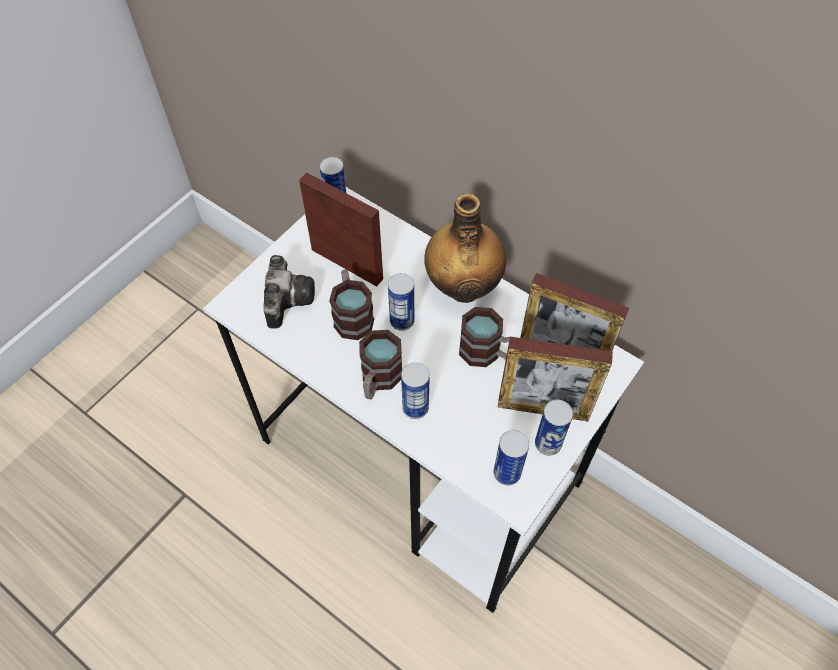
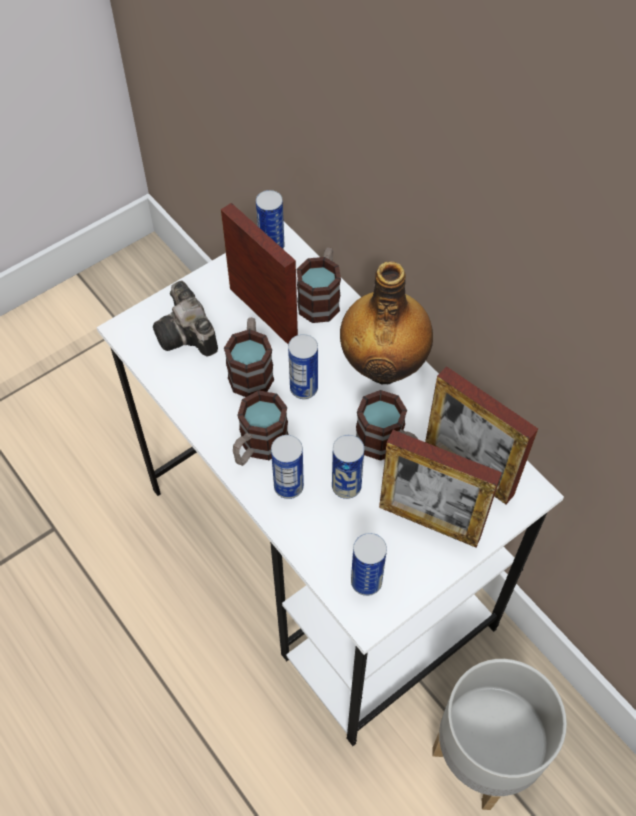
camera: 15 degrees right, 0 degrees up
(287, 298) = (188, 336): camera -> camera turned 135 degrees clockwise
(392, 241) = (321, 298): none -> mug
(548, 443) = (422, 561): can -> can (346, 486)
(601, 591) = (485, 755): none -> grey planter

